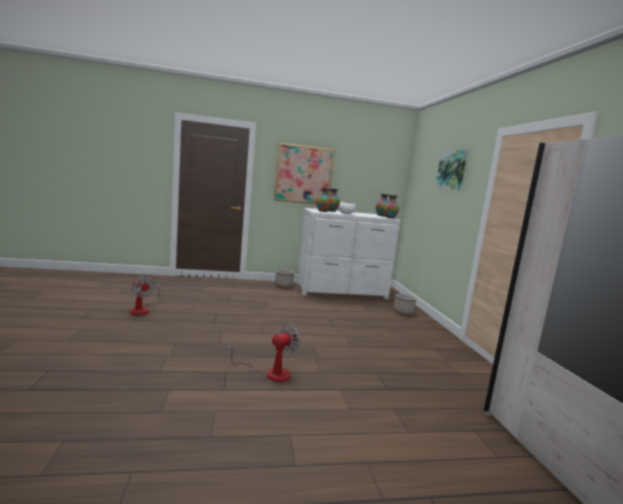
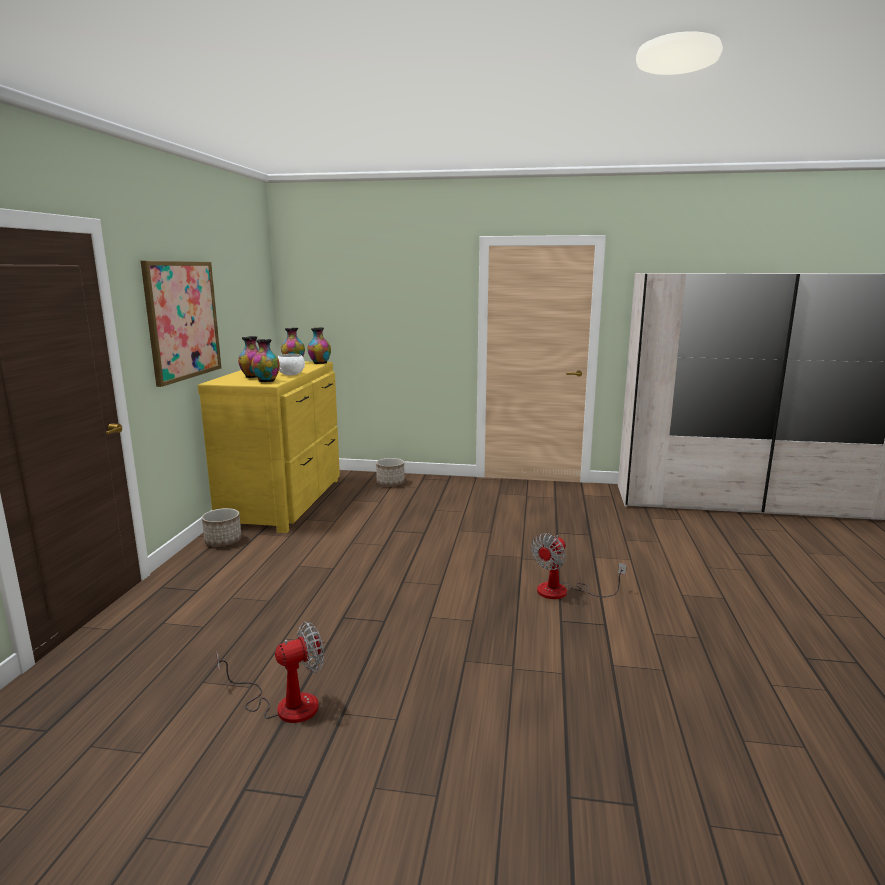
camera: 70 degrees left, 5 degrees up
(269, 373) = (563, 591): fan -> fan turned 120 degrees counterclockwise
(342, 291) = (285, 502): white dresser -> yellow dresser
(452, 170) = (398, 282): picture -> none

